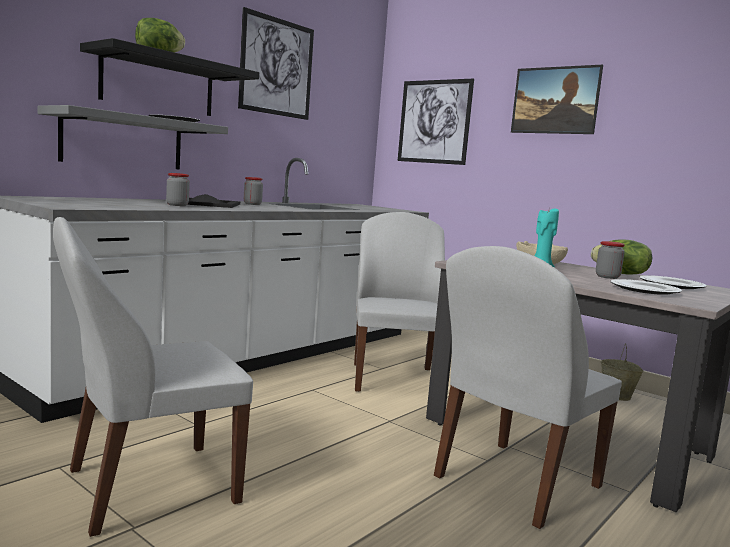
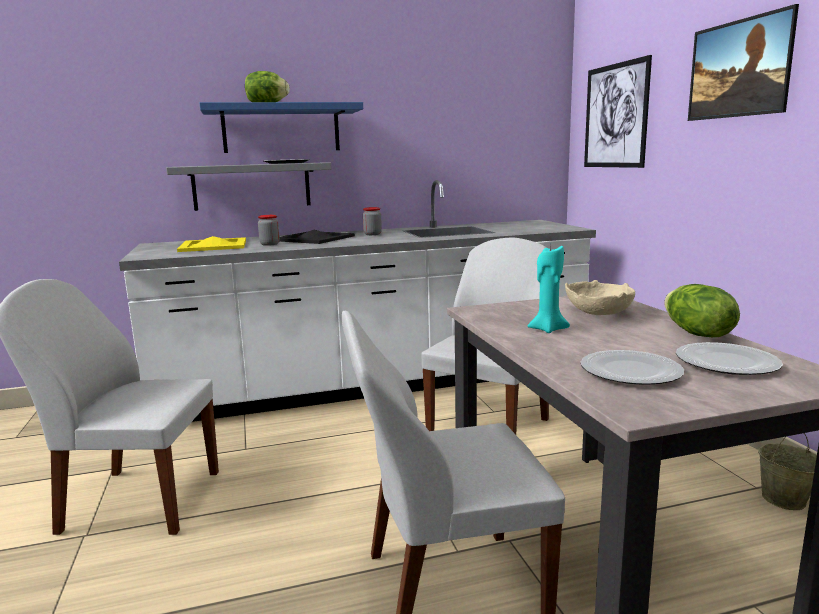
camera: 35 degrees right, 5 degrees up
(112, 202) = (214, 245): none -> yellow tray
(159, 84) = (281, 129): black shelf -> blue shelf
(277, 67) = (416, 87): picture -> none
(607, 277) = (643, 341): jar -> none

